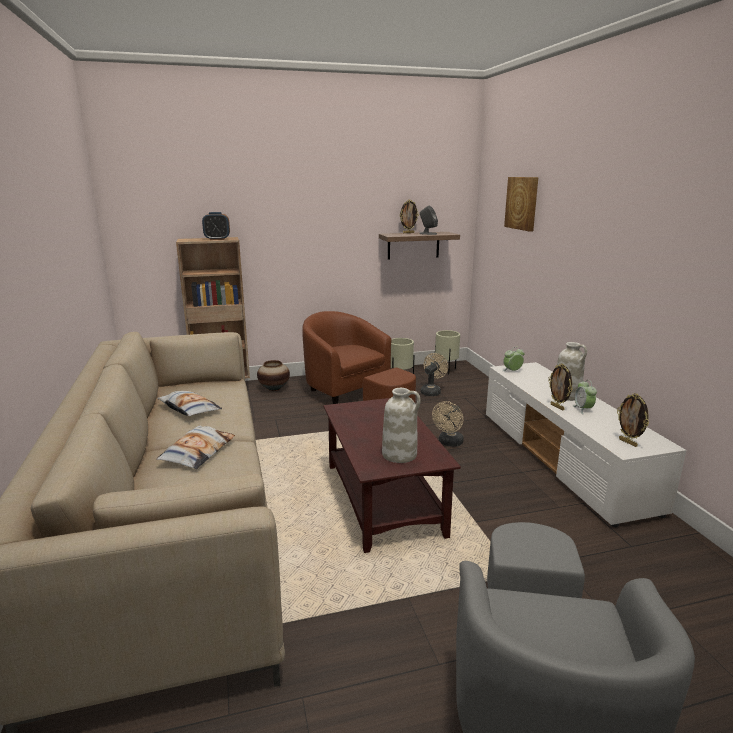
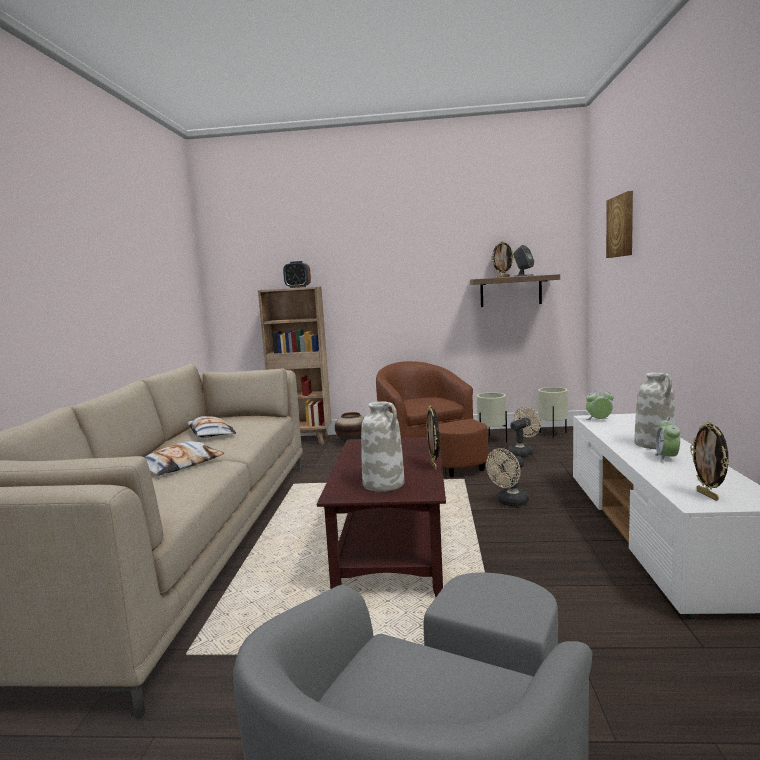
camera: 20 degrees right, 10 degrees down
(557, 407) = (631, 454): picture frame -> picture frame (434, 466)

